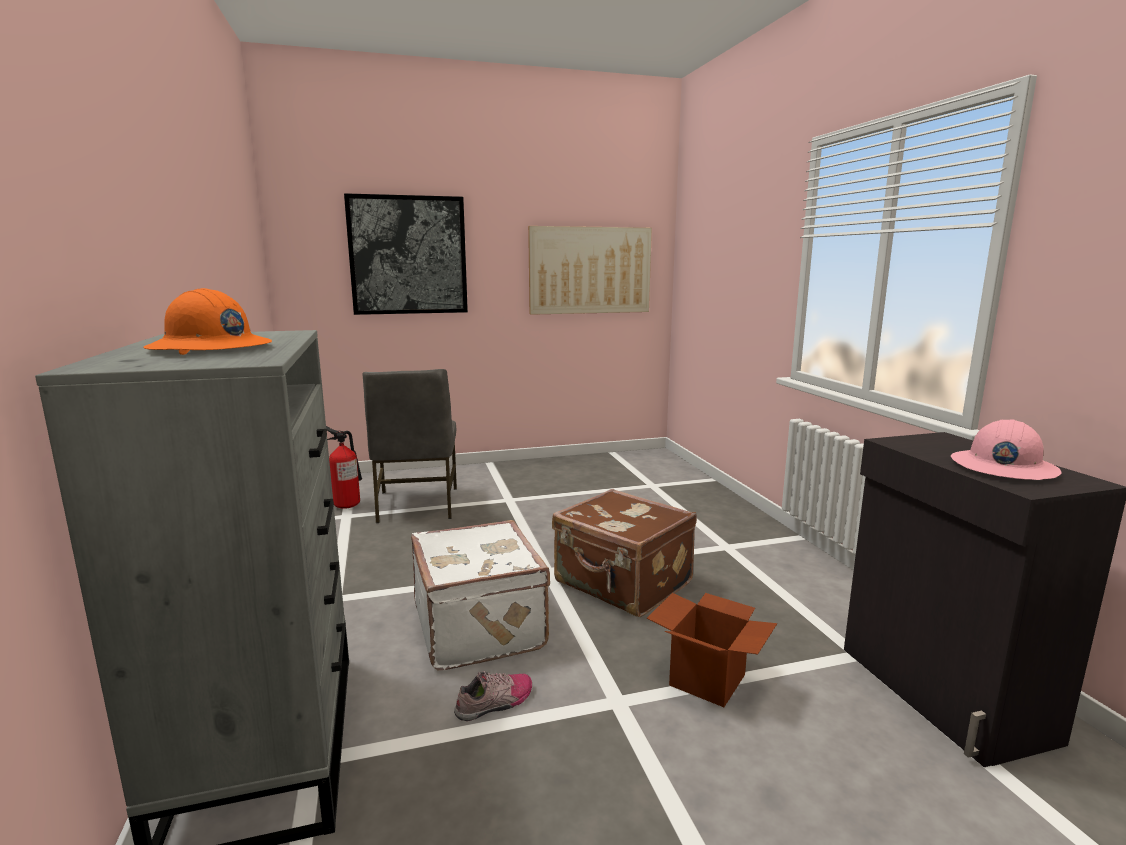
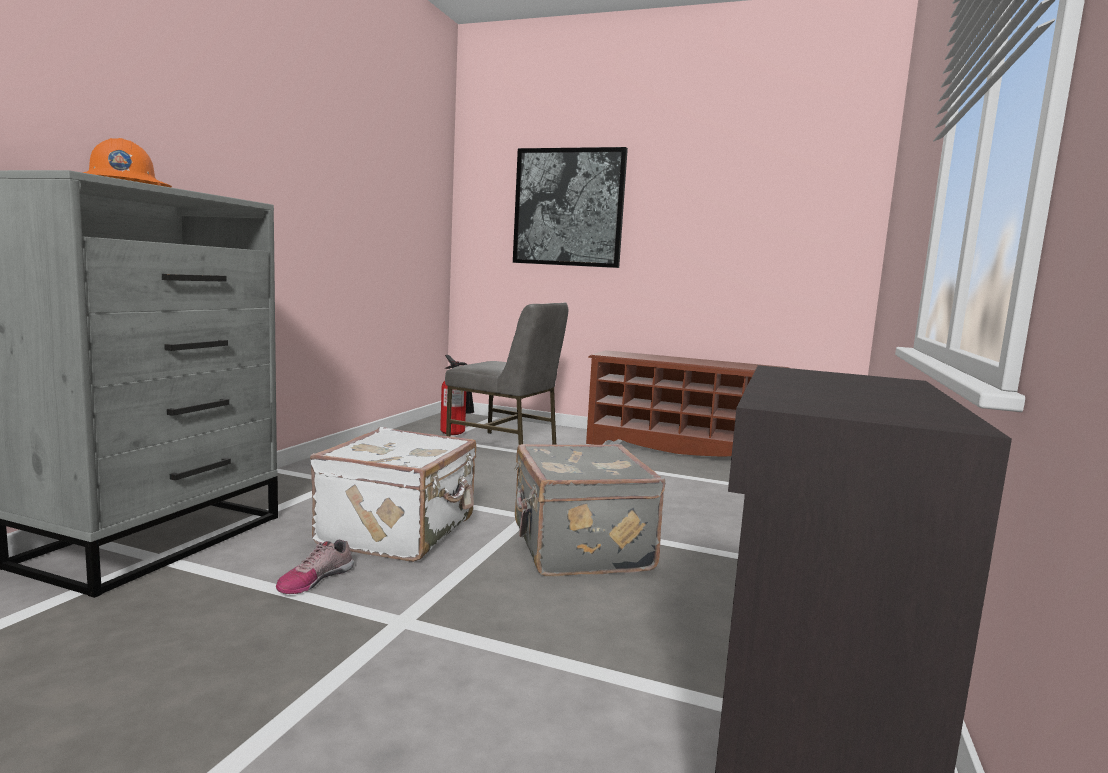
camera: 35 degrees right, 5 degrees down
(416, 505) = (504, 446): grey chair -> grey chair turned 90 degrees counterclockwise
(495, 703) = (314, 579): shoe -> shoe turned 120 degrees clockwise
(550, 466) = (681, 450): none -> brown shoe rack
(590, 270) = (766, 228): picture -> none
(622, 584) = (578, 548): brown suitcase -> grey suitcase
(707, 680) = (514, 646): cardboard box -> none
(1002, 467) = (846, 396): pink hard hat -> none

